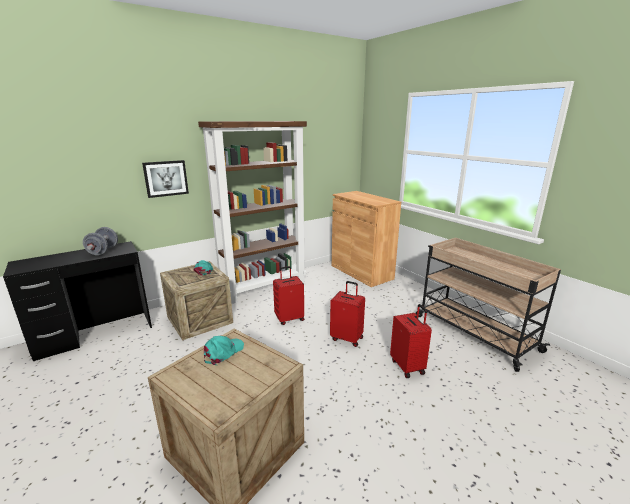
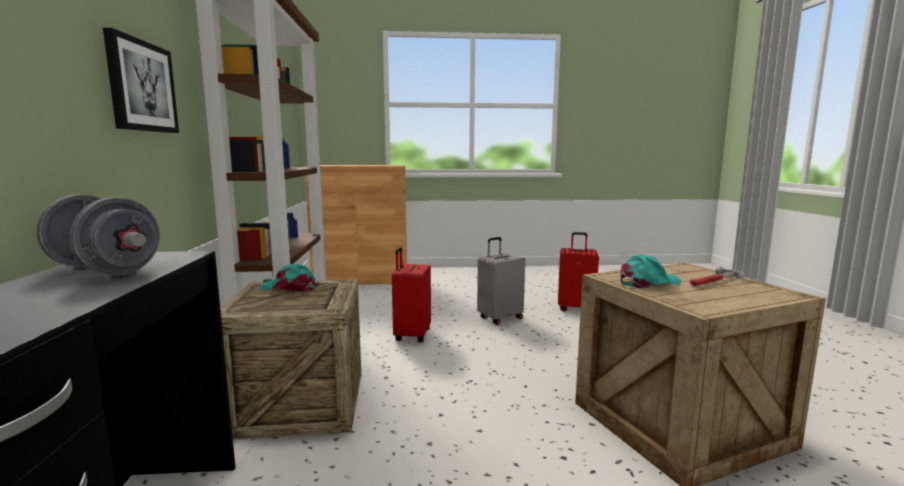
camera: 60 degrees left, 10 degrees down
(223, 352) = (648, 283): turquoise cap -> turquoise cap turned 90 degrees clockwise
(240, 379) = (714, 282): none -> hammer
(347, 338) = (499, 318): red suitcase -> grey suitcase
(473, 332) = (544, 276): beige cart -> none

